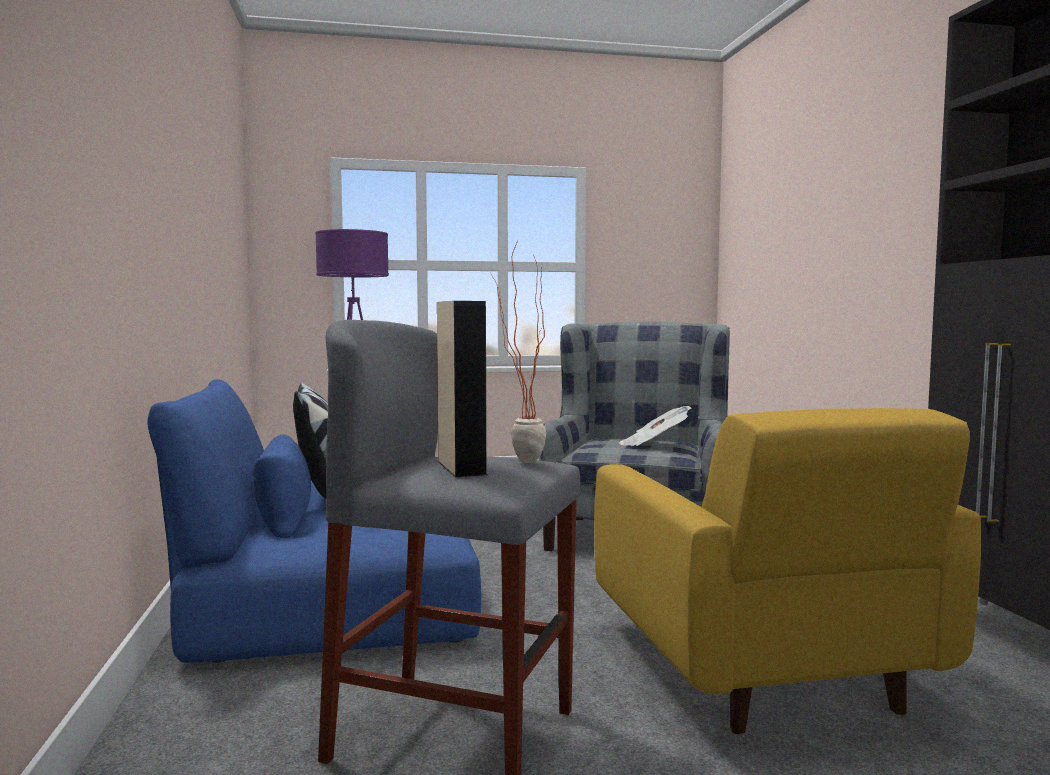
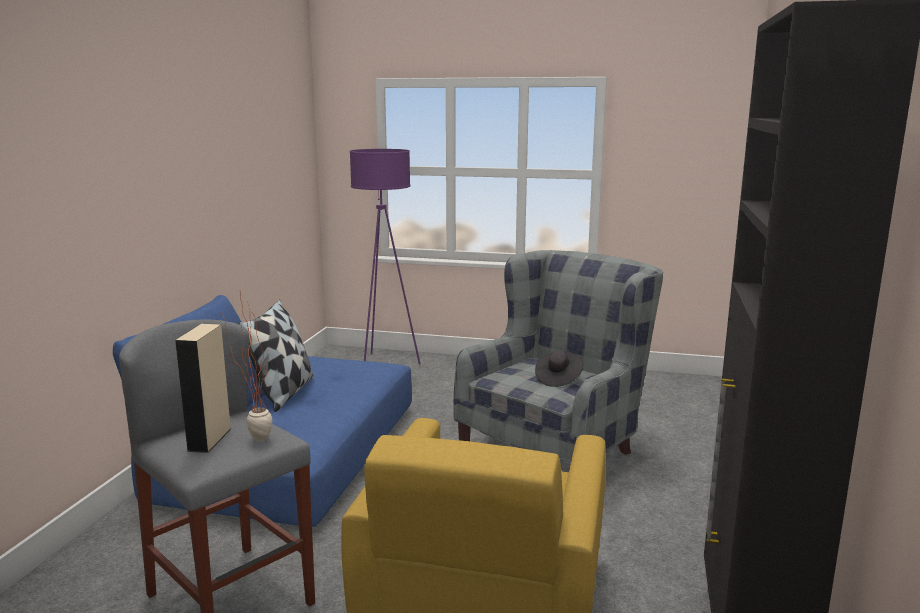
camera: 25 degrees right, 10 degrees up
(654, 445) = (558, 379): newspaper -> black hat

